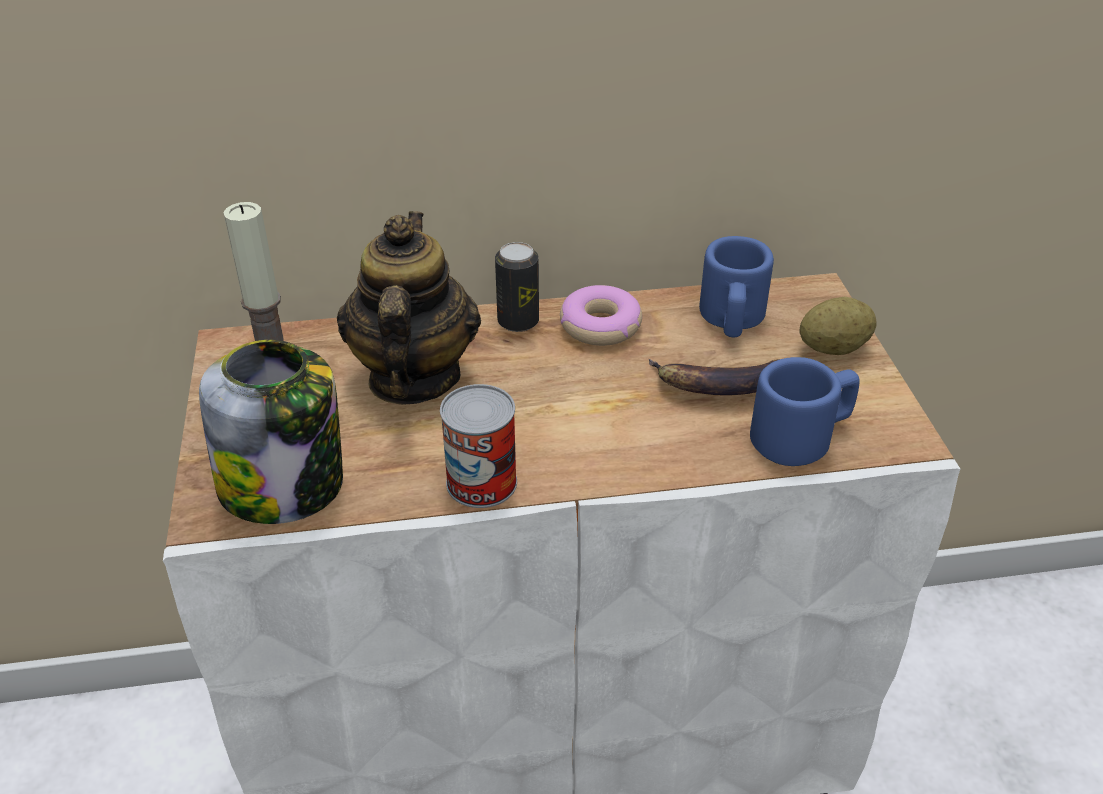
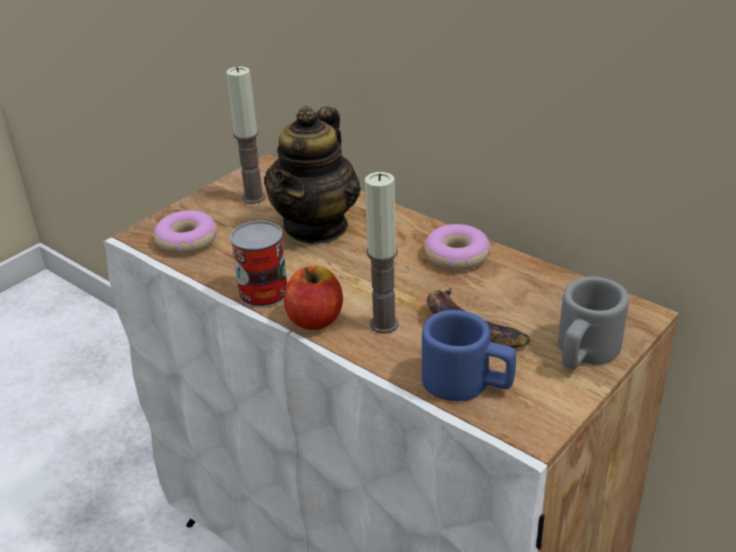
camera: 50 degrees right, 5 degrees down
(285, 486) = (187, 241): jar -> donut
(413, 378) = (316, 226): teapot -> teapot turned 150 degrees clockwise
(518, 321) = (415, 228): can -> none
(582, 473) = (315, 319): none -> apple
(650, 432) = (384, 324): none -> candle
(731, 319) = (545, 297): blue mug -> none
(833, 348) = (584, 352): potato -> grey mug

